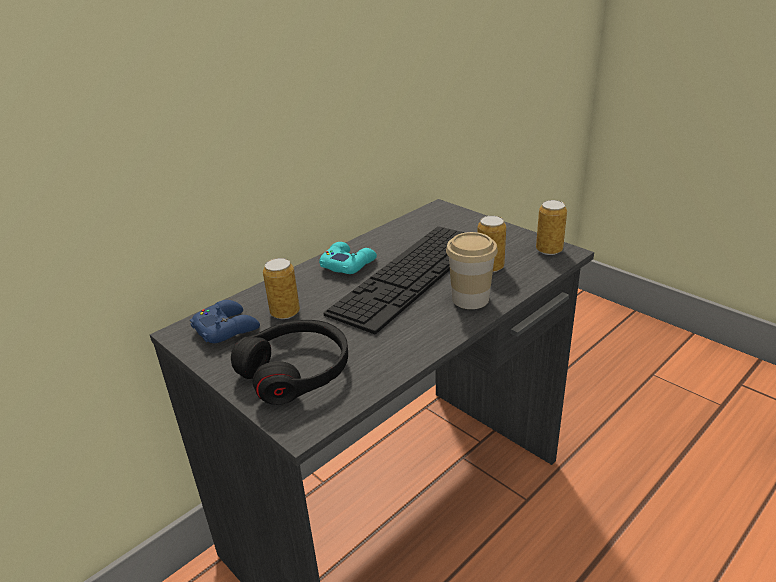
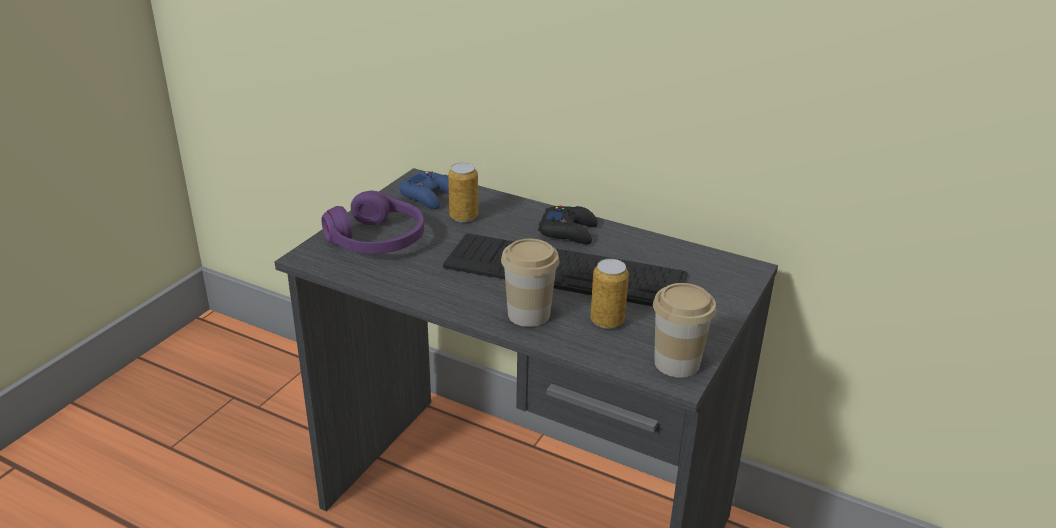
camera: 70 degrees right, 0 degrees up
(296, 371) = (377, 240): black headphones -> purple headphones
(348, 264) = (569, 231): turquoise game controller -> black game controller
(549, 250) = (677, 363): can -> cup

